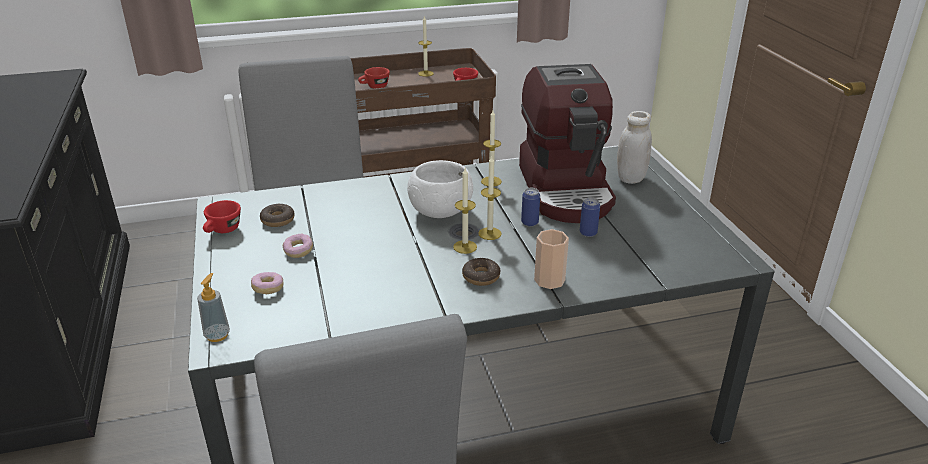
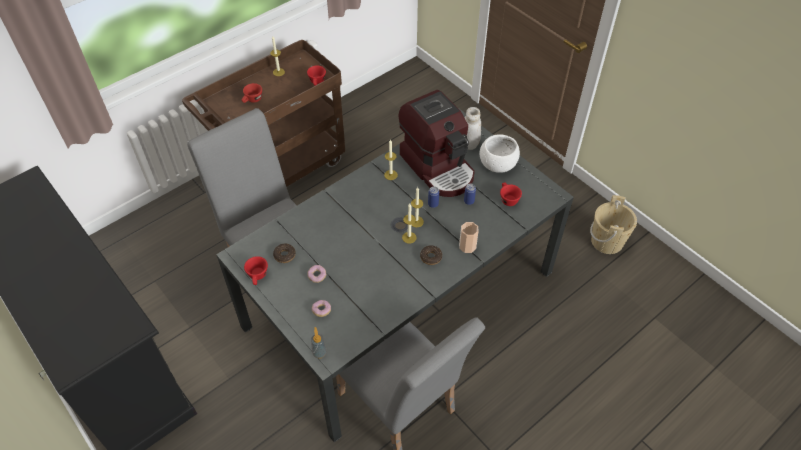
camera: 25 degrees left, 20 degrees up
(440, 210) = (377, 212): white bowl -> white bowl (497, 164)
(654, 245) = (507, 199): none -> red cup
(852, 430) = (607, 241): none -> beige bucket

